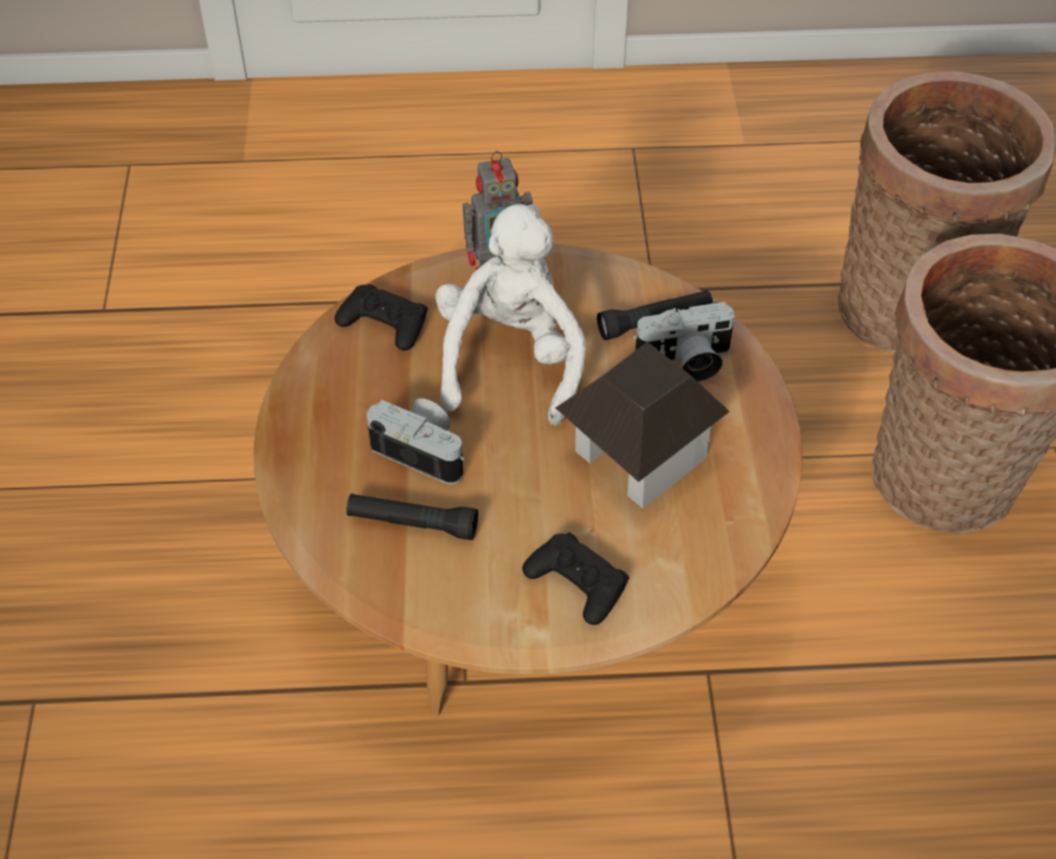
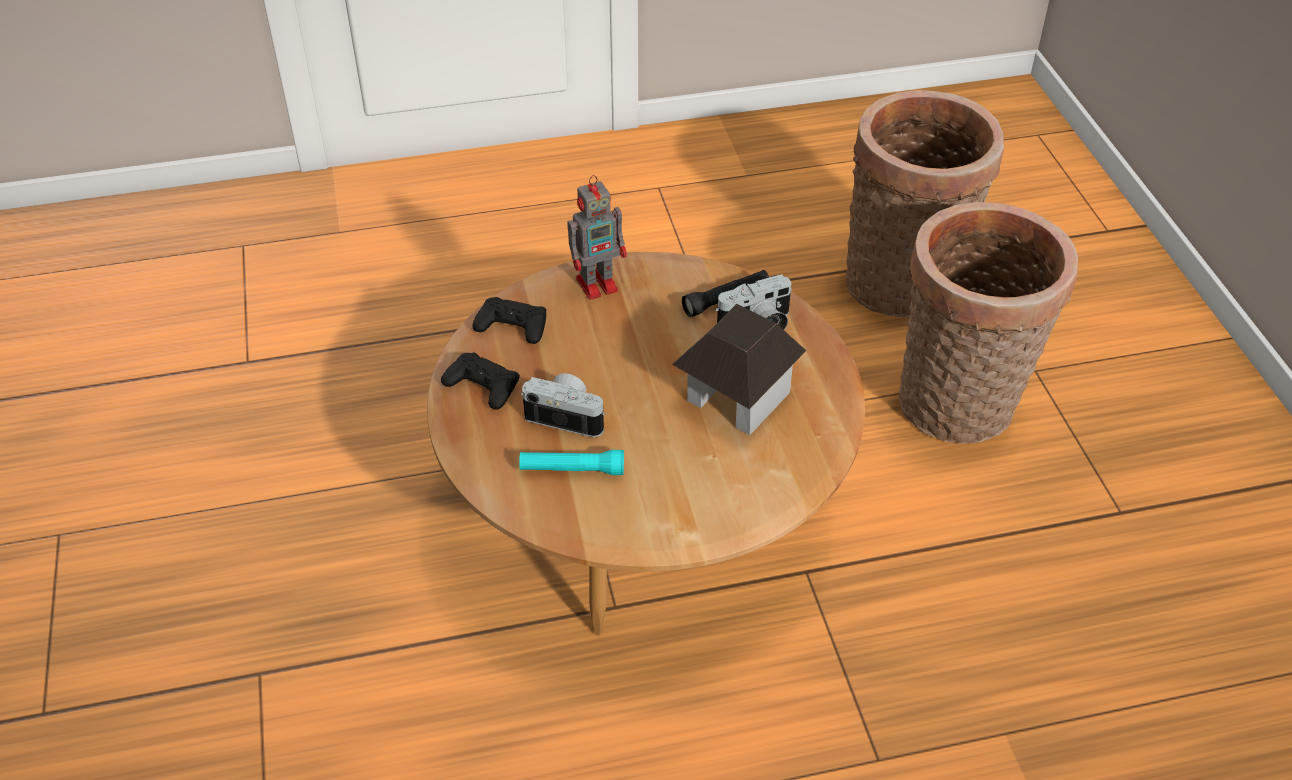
camera: 10 degrees left, 5 degrees down
(412, 523) = (572, 470): black flashlight -> turquoise flashlight
(511, 361) = (620, 341): white plush toy -> none
(577, 583) = (712, 495): black game controller -> black game controller (482, 386)

